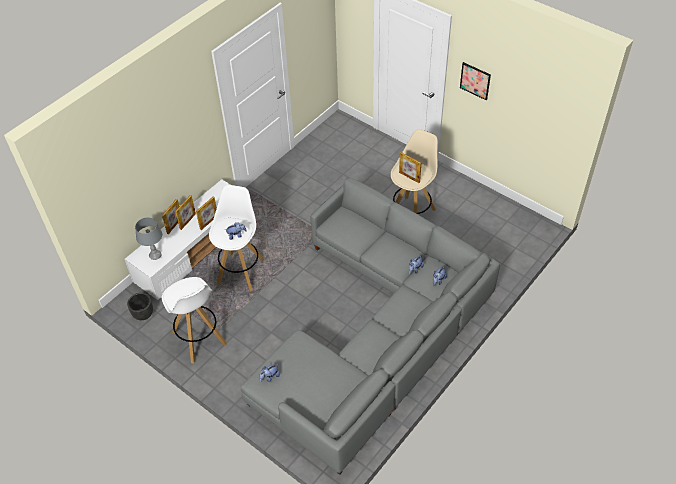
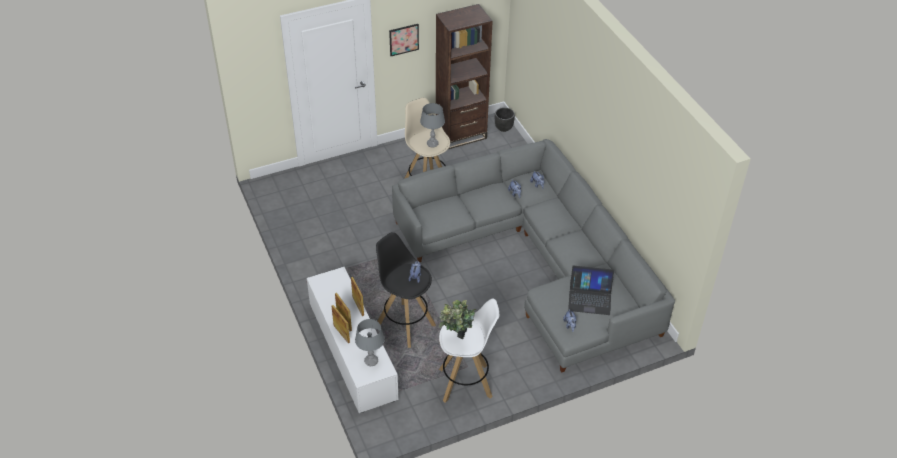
camera: 65 degrees left, 5 degrees down
(143, 314) = (406, 419): black planter -> black planter (503, 128)
(174, 292) = (456, 343): none -> potted plant
(241, 271) = (405, 324): white stool -> black stool
(310, 379) = (590, 298): none -> laptop
(409, 177) = (432, 144): picture frame -> grey table lamp
(498, 209) = (461, 135): none -> brown bookcase

